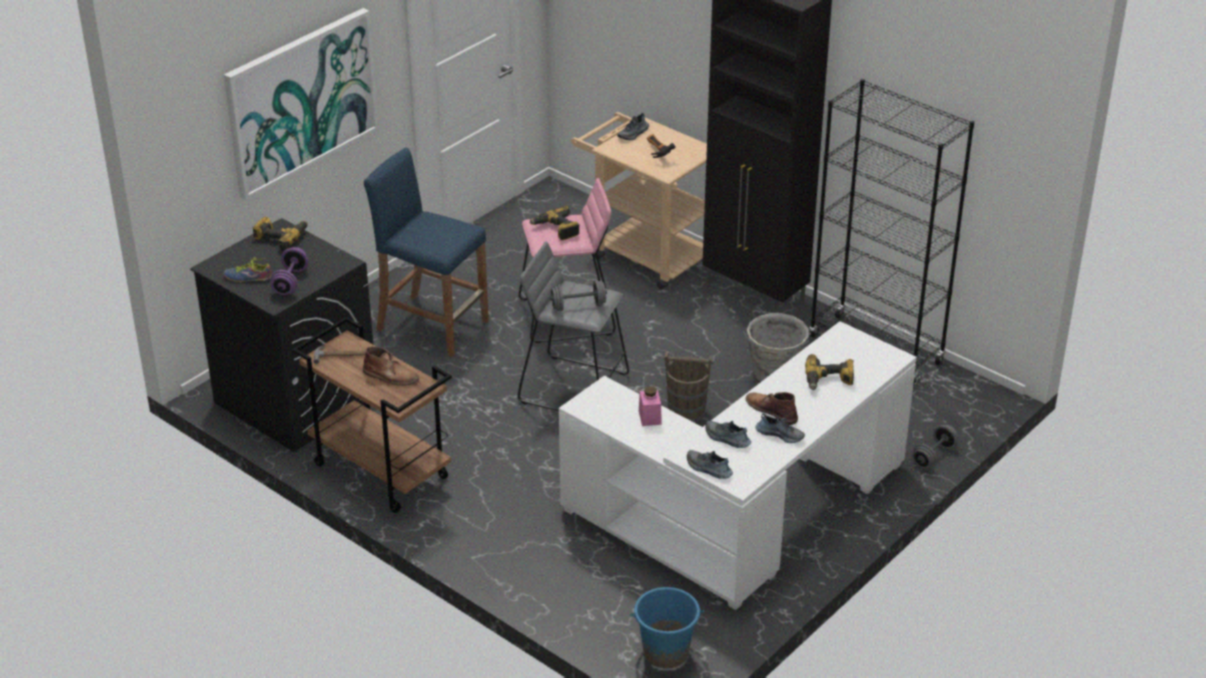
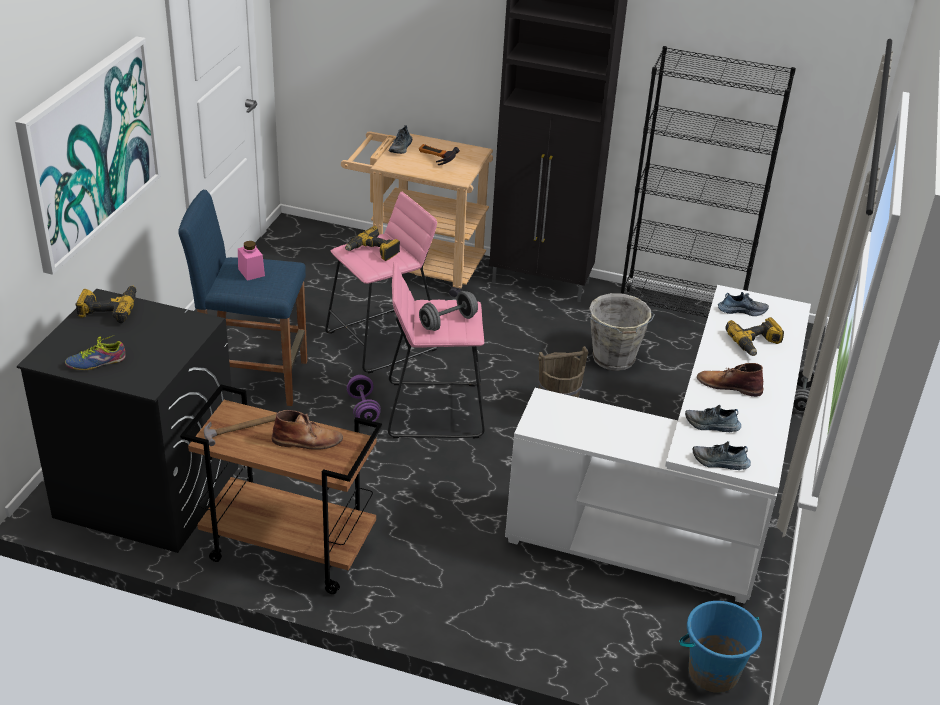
camera: 25 degrees left, 0 degrees up
(290, 282) = (151, 357): purple dumbbell -> purple dumbbell (363, 409)
(574, 387) = (434, 409): grey stool -> pink stool
(650, 417) = (613, 421): pink jar -> pink jar (251, 272)
(780, 434) = (757, 408): shoe -> shoe (742, 310)

